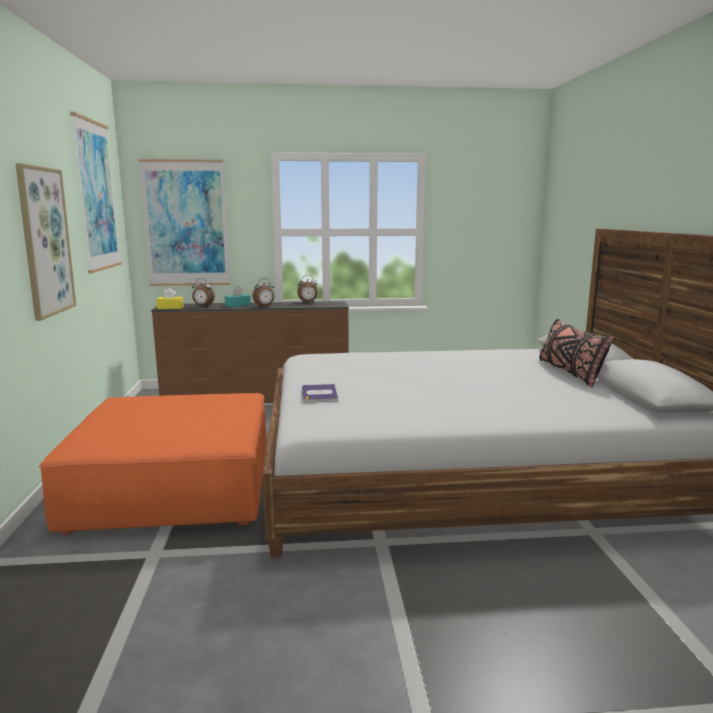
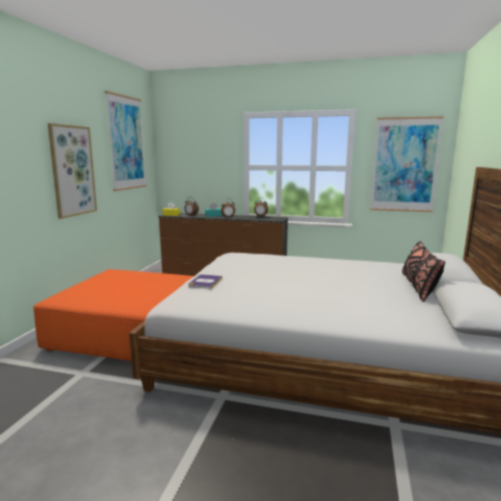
camera: 20 degrees right, 0 degrees up
(186, 224) = (189, 161): picture -> picture (404, 165)

